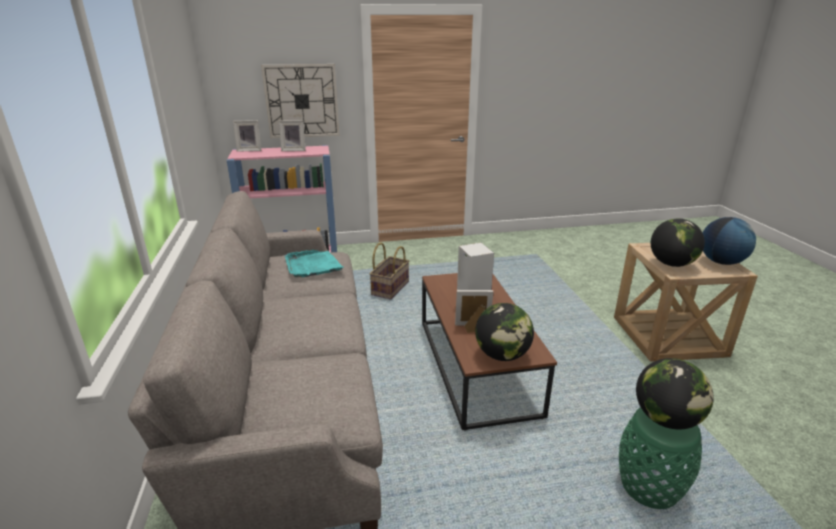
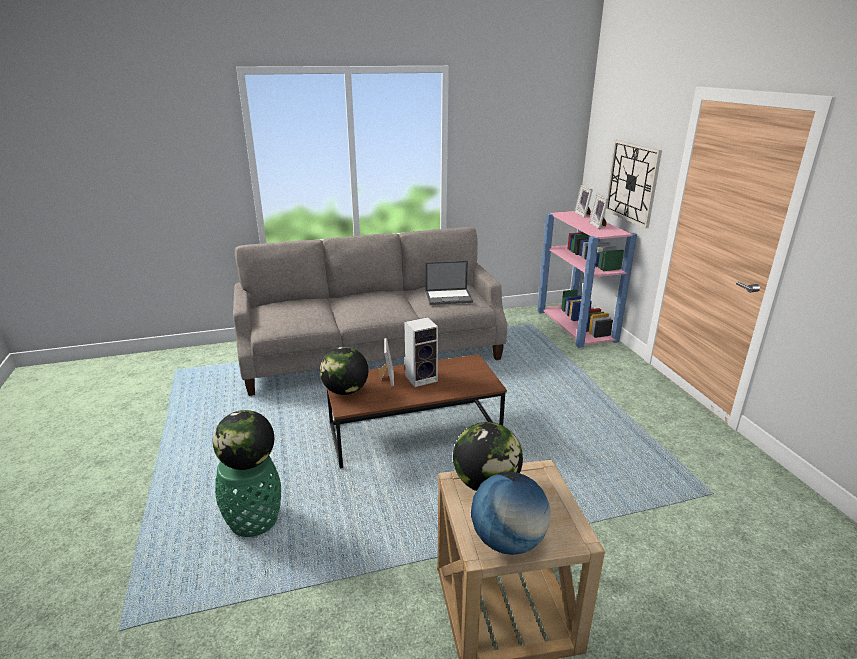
camera: 85 degrees right, 0 degrees up
(313, 265) = (449, 297): turquoise tray -> laptop
(389, 288) = (540, 379): basket -> none

